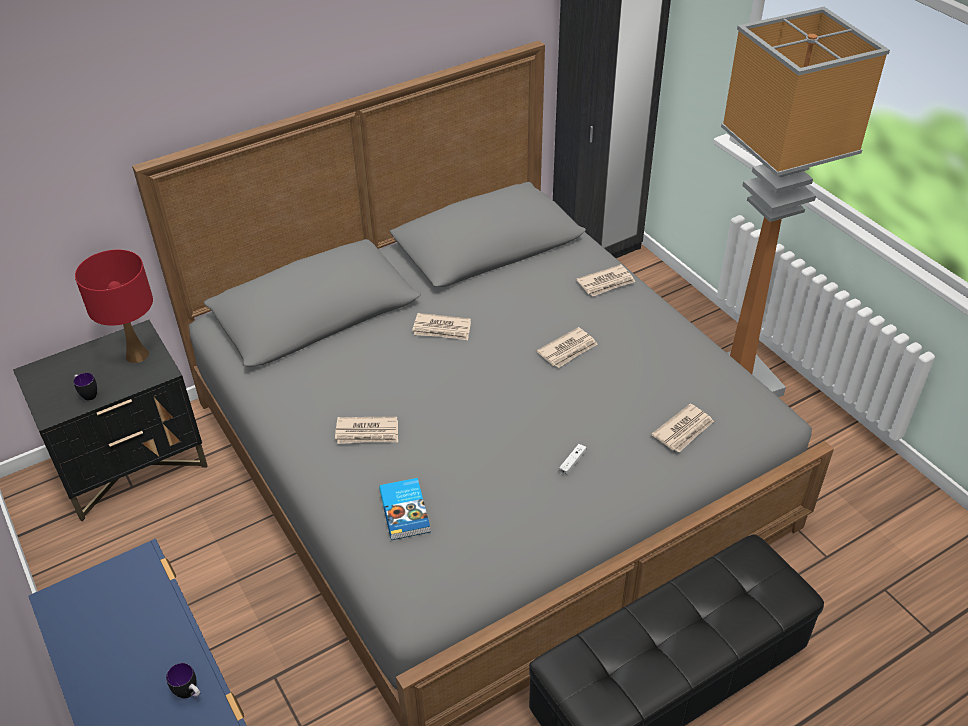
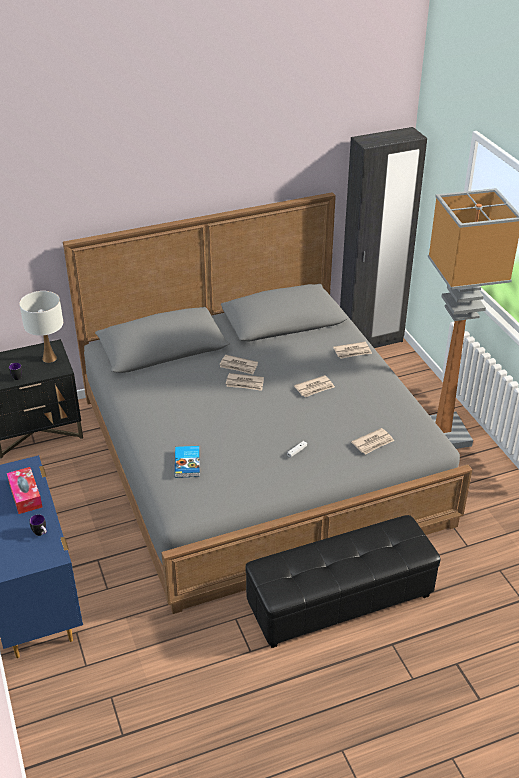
camera: 10 degrees right, 5 degrees down
(137, 355) = (49, 358): red table lamp -> white table lamp
(147, 621) = (25, 495): none -> tissue box
(367, 432) = (176, 418): newspaper -> newspaper (245, 383)

